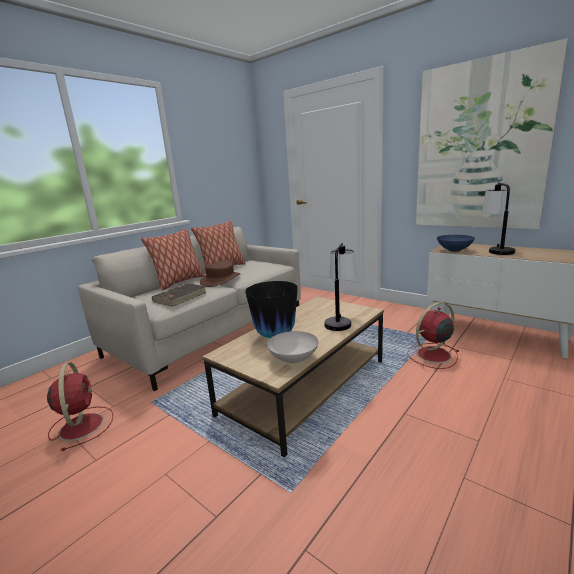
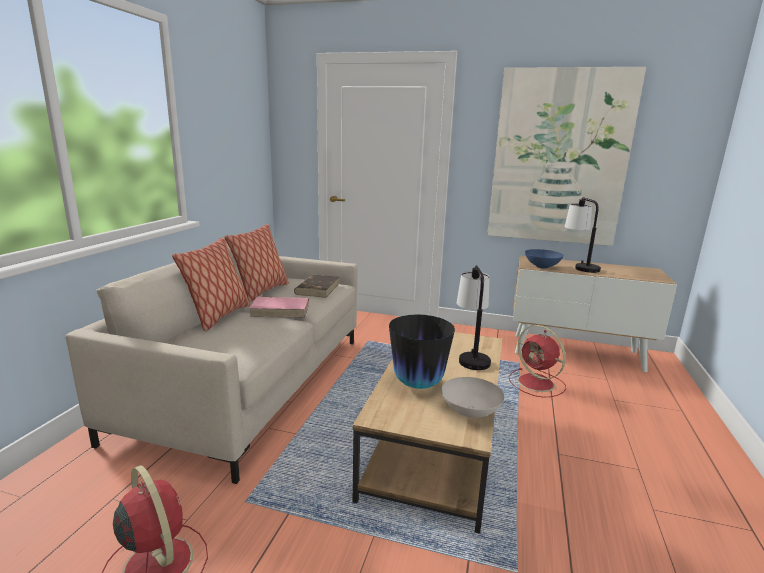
camera: 25 degrees left, 0 degrees up
(180, 297) = (251, 340): brown book -> brown book (317, 288)
(221, 279) = (281, 310): brown hat -> pink book
(432, 355) = (537, 383): red fan -> red fan turned 75 degrees counterclockwise

